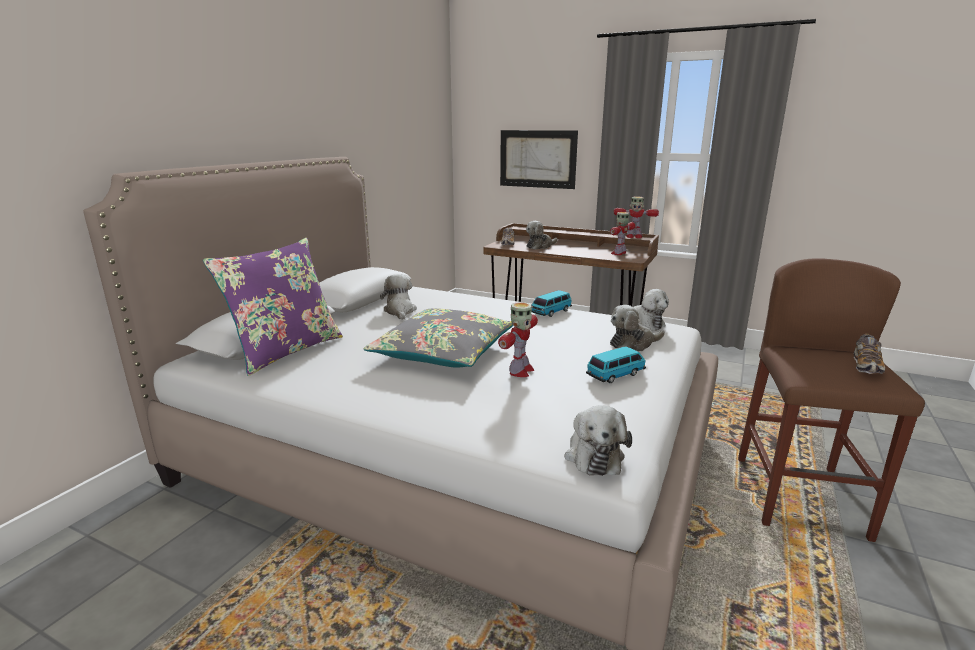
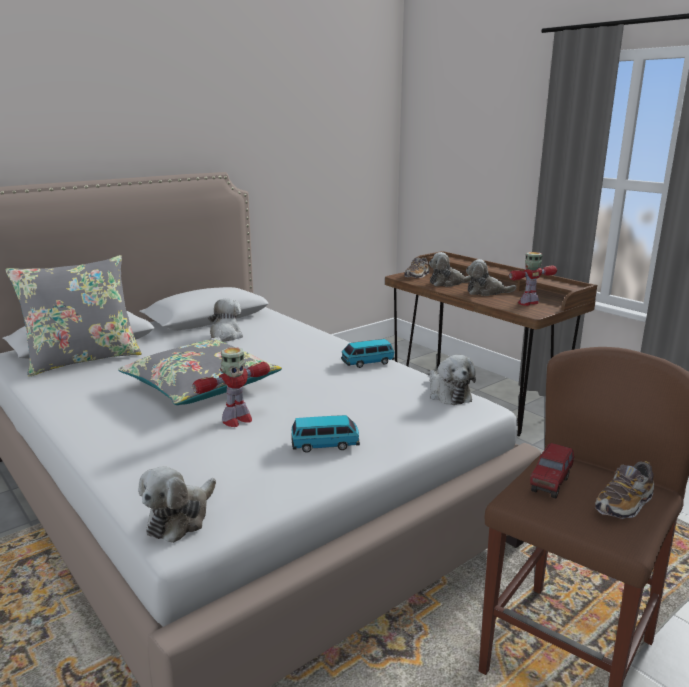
camera: 25 degrees right, 0 degrees up
(286, 351) = (83, 359): purple pillow -> grey pillow
(537, 159) = (479, 177): picture -> none
(633, 236) = (561, 284): toy robot -> none
(633, 344) = (399, 415): plush toy -> plush toy (486, 292)
(811, 364) = (550, 484): none -> toy truck

